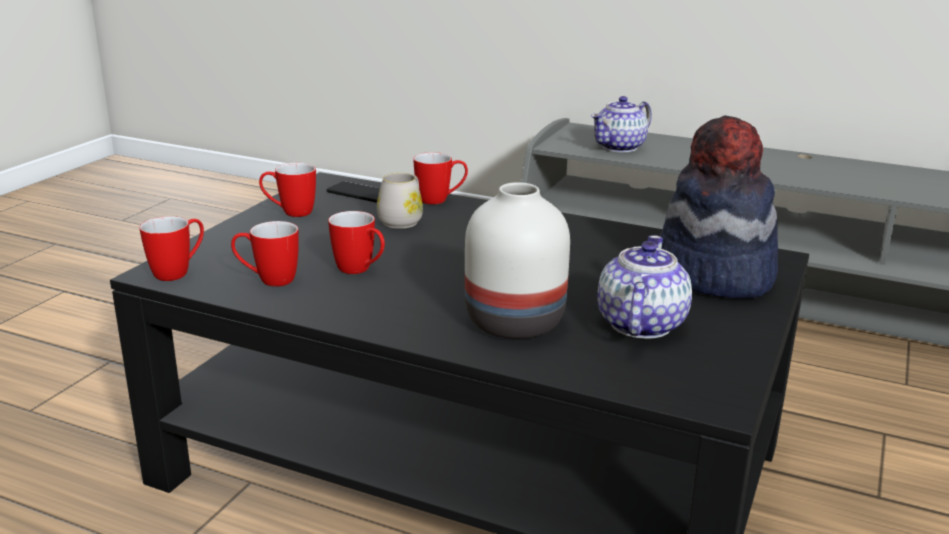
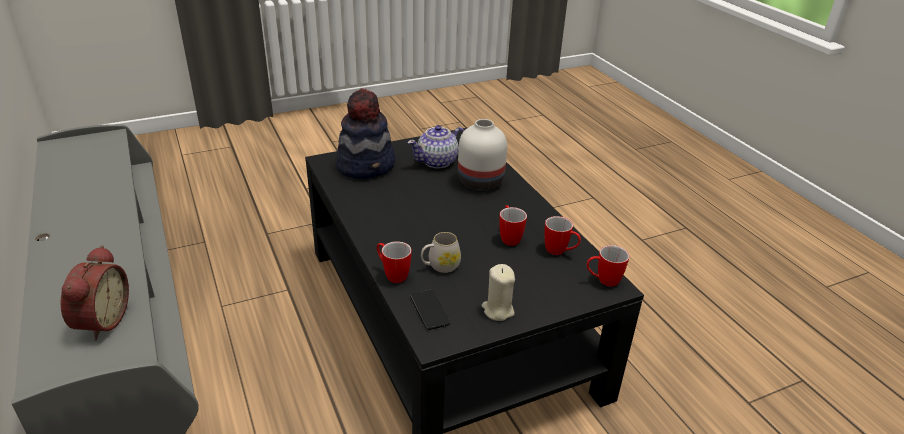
camera: 140 degrees left, 10 degrees up
(290, 213) = (498, 310): mug -> beige candle
(620, 147) = (100, 321): teapot -> alarm clock

